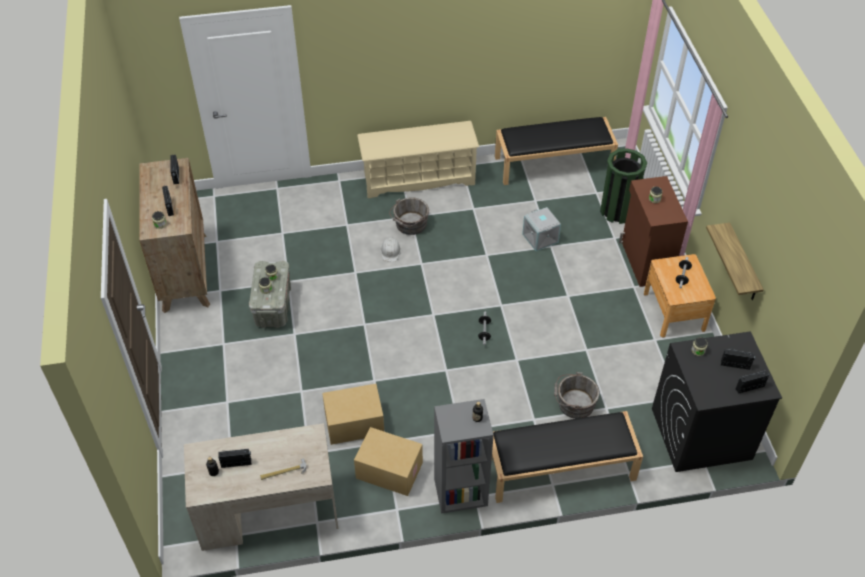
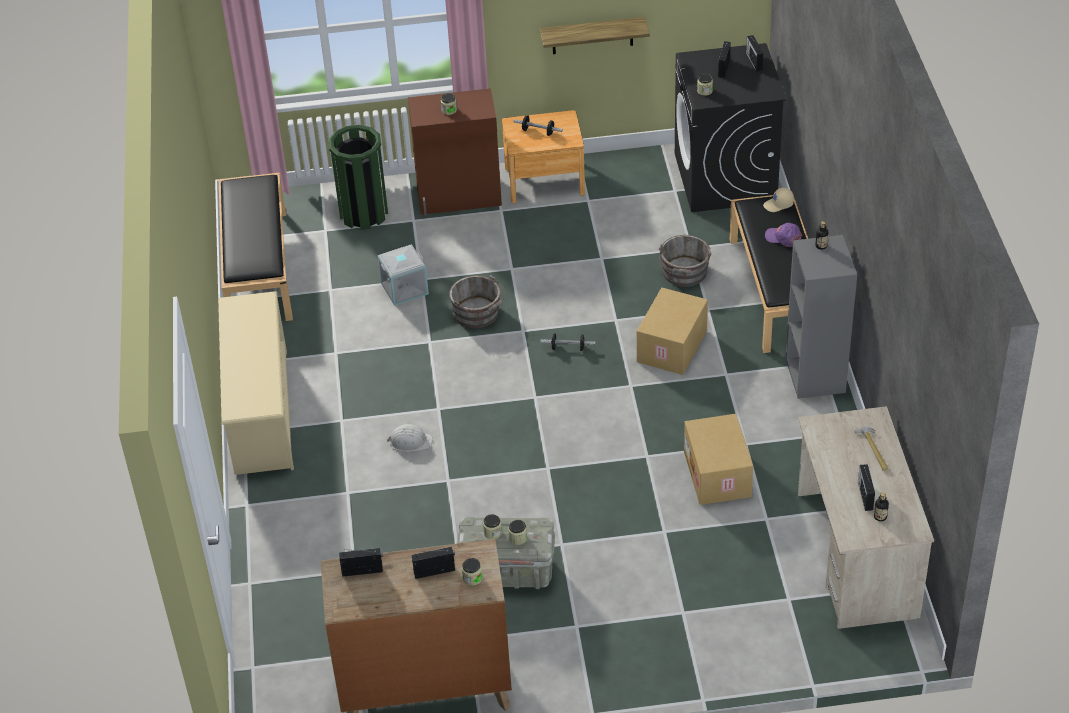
camera: 85 degrees left, 5 degrees down
(388, 471) = (789, 440): cardboard box -> cardboard box (673, 347)
(410, 225) = (359, 421): grey bucket -> grey bucket (478, 314)
(575, 444) = (783, 238): none -> purple cap
(618, 441) = (778, 205): none -> beige cap

